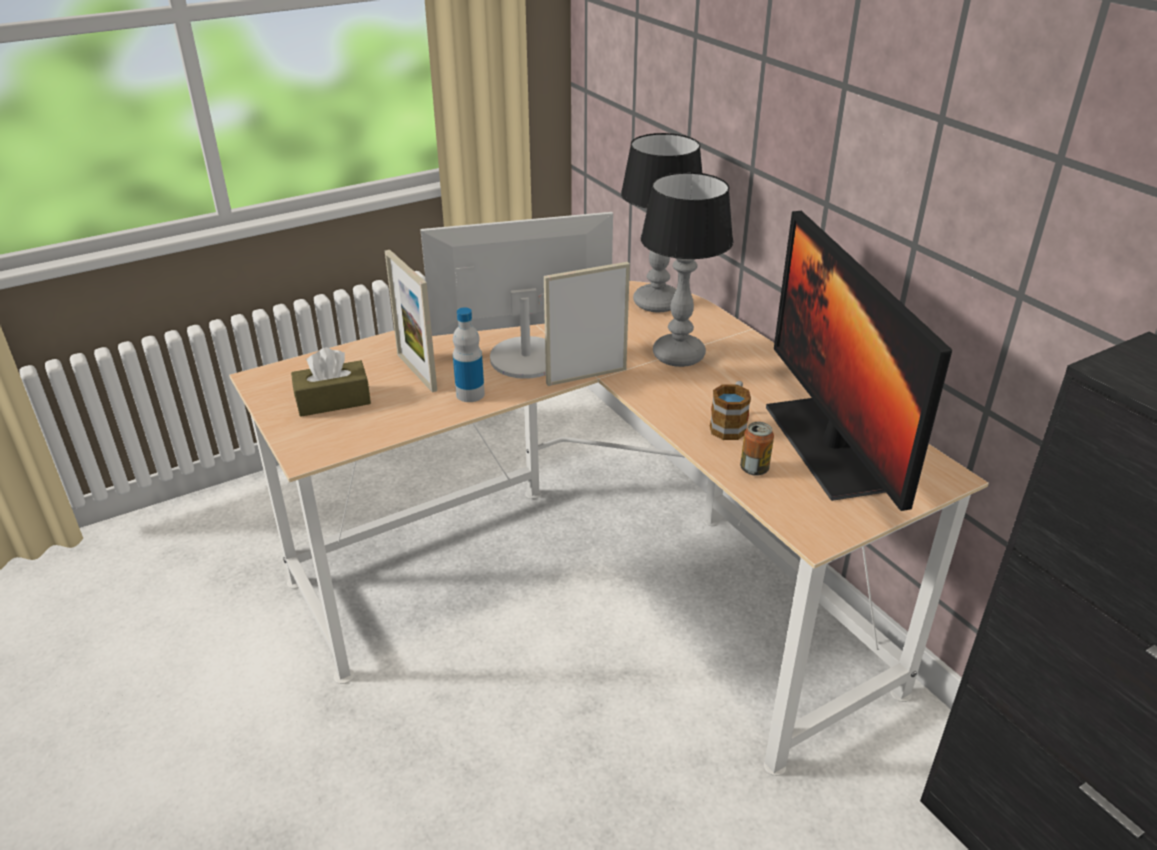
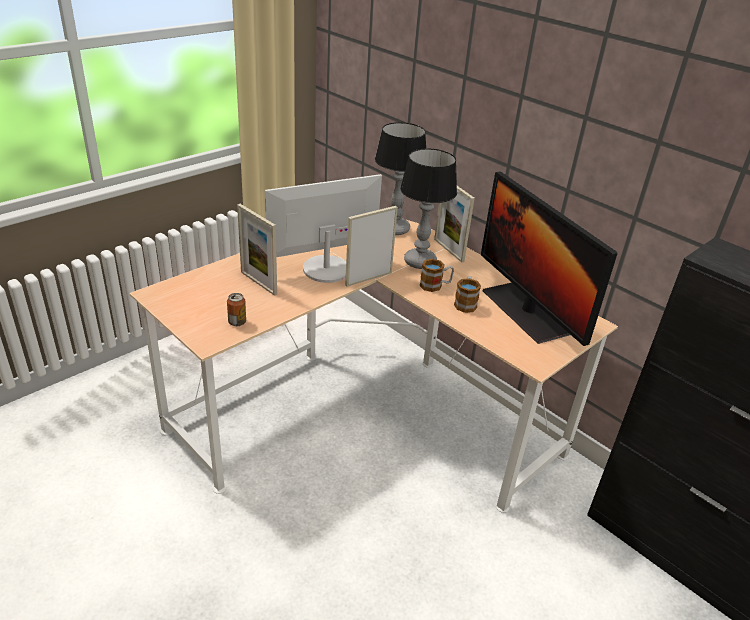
camera: 15 degrees left, 0 degrees up
(333, 401) = (210, 305): brown tissue box -> none
(470, 394) = (299, 295): bottle -> none
(690, 394) = (435, 285): none -> mug
(732, 340) = (448, 250): none -> picture frame
(754, 469) = (488, 328): can -> can (237, 322)

